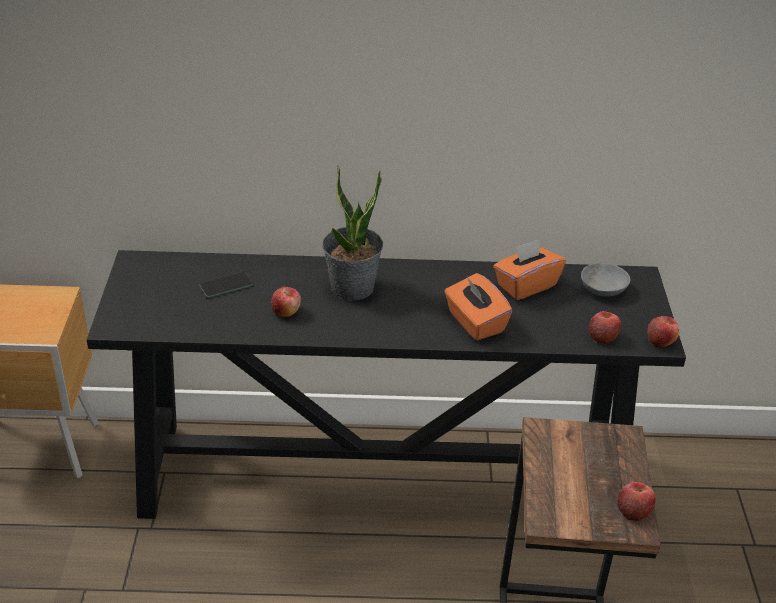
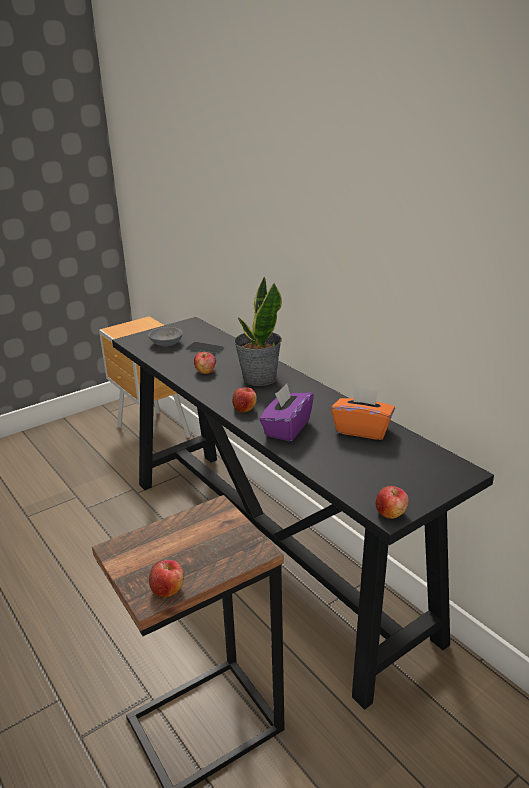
camera: 55 degrees right, 10 degrees down
(475, 323) = (286, 428): orange tissue box -> purple tissue box
(602, 337) = (352, 483): apple -> apple (244, 408)
(603, 290) = (414, 461): grey bowl -> grey bowl (165, 343)

